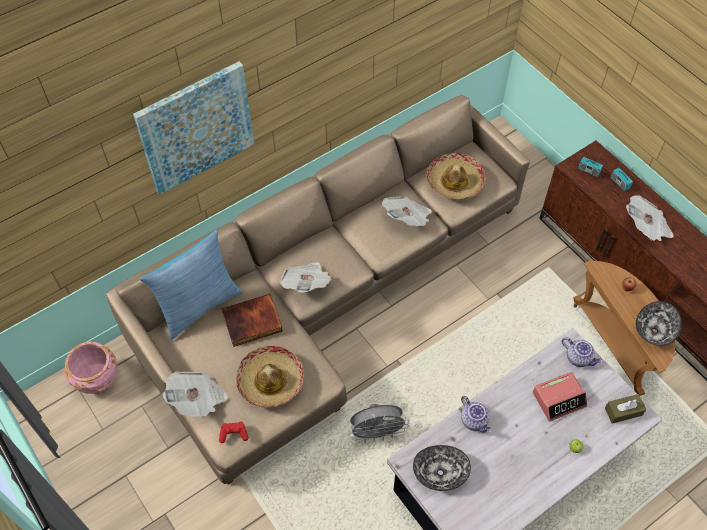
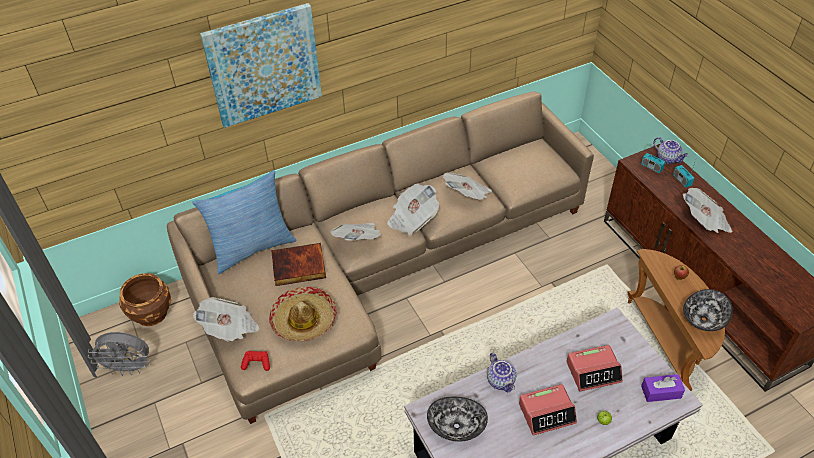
camera: 10 degrees right, 10 degrees down
(97, 378) = (151, 313): pink planter -> brown planter
(357, 252) = (412, 219): none -> newspaper
(377, 433) = (408, 395): grey fan -> grey fan (129, 368)
(454, 181) = (518, 168): hat -> none
(522, 447) = (547, 413): none -> alarm clock
(579, 357) = (620, 335): teapot -> teapot (668, 158)
(623, 411) = (661, 392): brown tissue box -> purple tissue box

